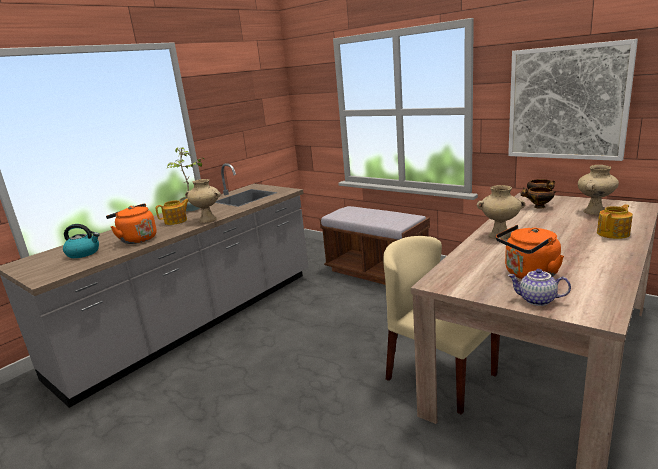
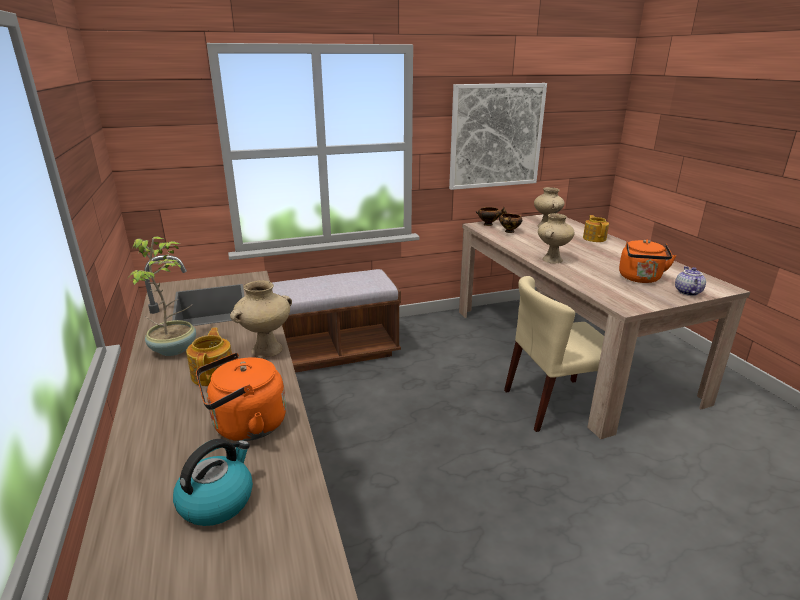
camera: 60 degrees left, 5 degrees up
(537, 300) = (687, 292): teapot -> teapot turned 135 degrees clockwise

